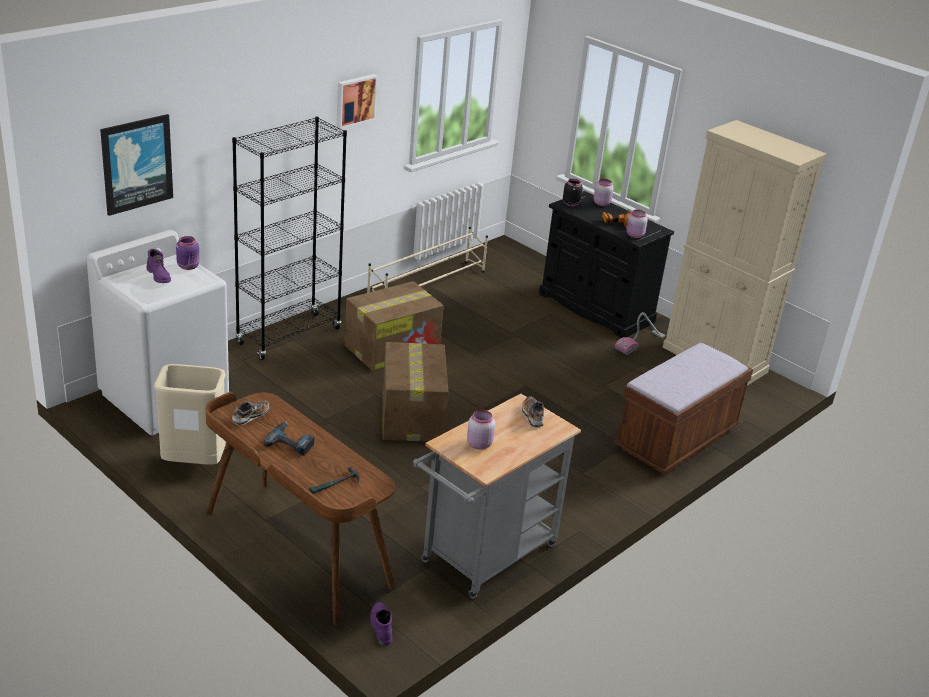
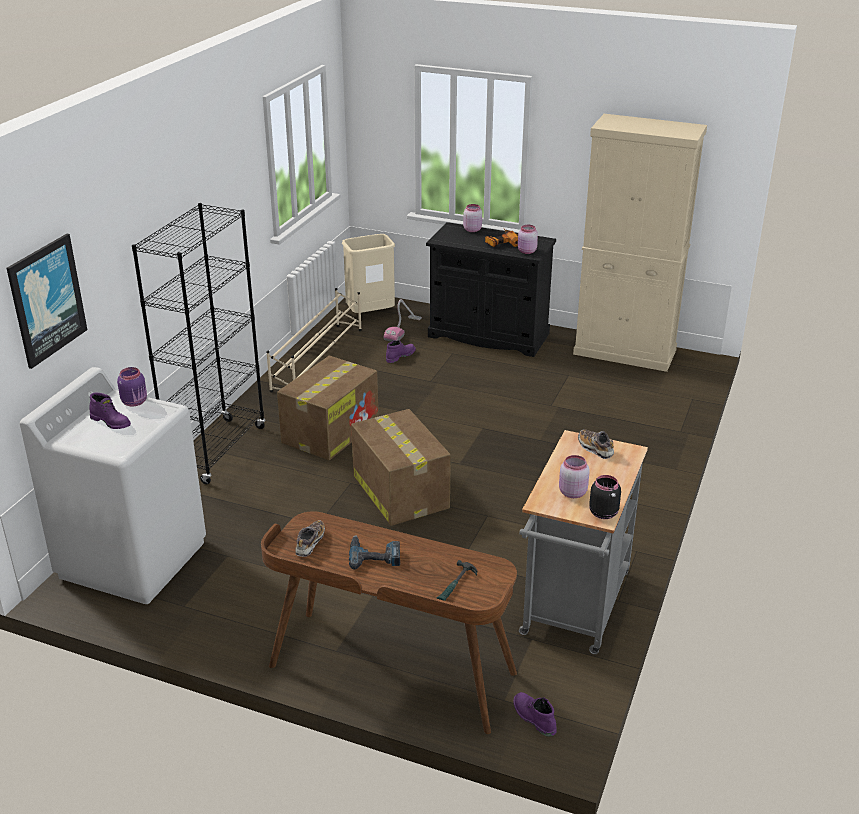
camera: 20 degrees left, 0 degrees up
(194, 462) = (216, 617): beige trash can -> beige trash can (370, 314)
(355, 100) = (224, 178): picture -> none
(501, 303) = (400, 356): none -> purple boot
(571, 203) = (445, 237): black jar -> black jar (603, 512)
(640, 343) = (551, 356): vacuum cleaner -> vacuum cleaner (403, 329)
(676, 440) = (651, 436): brown bench -> none

